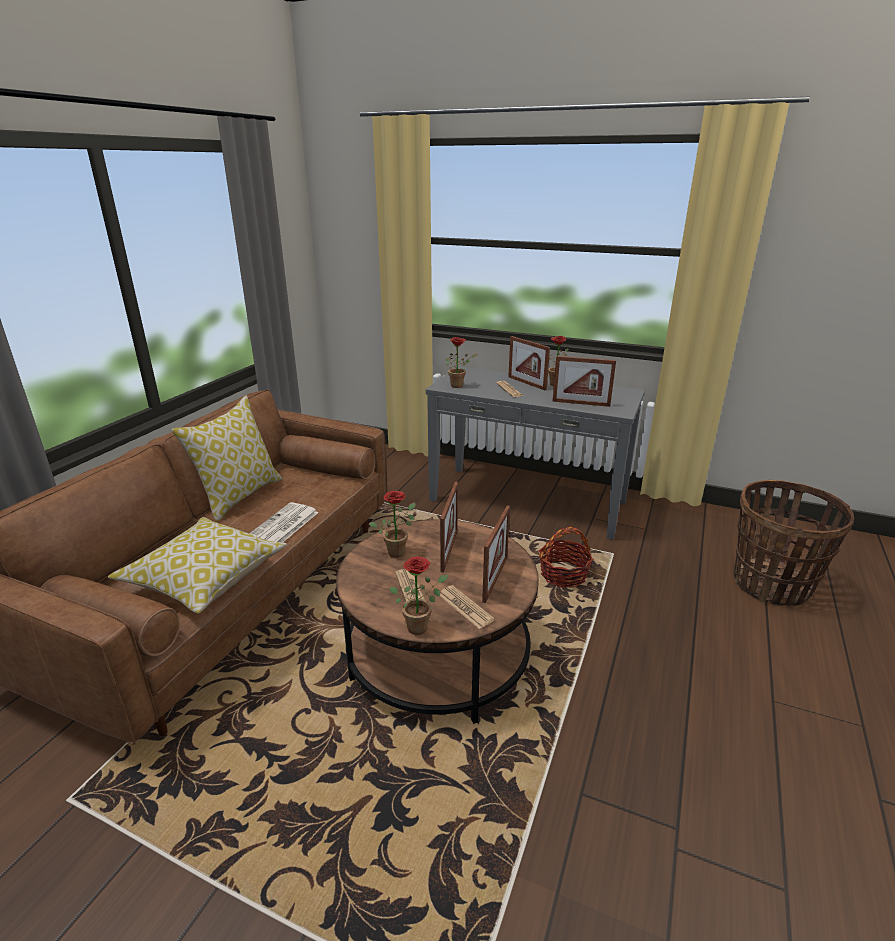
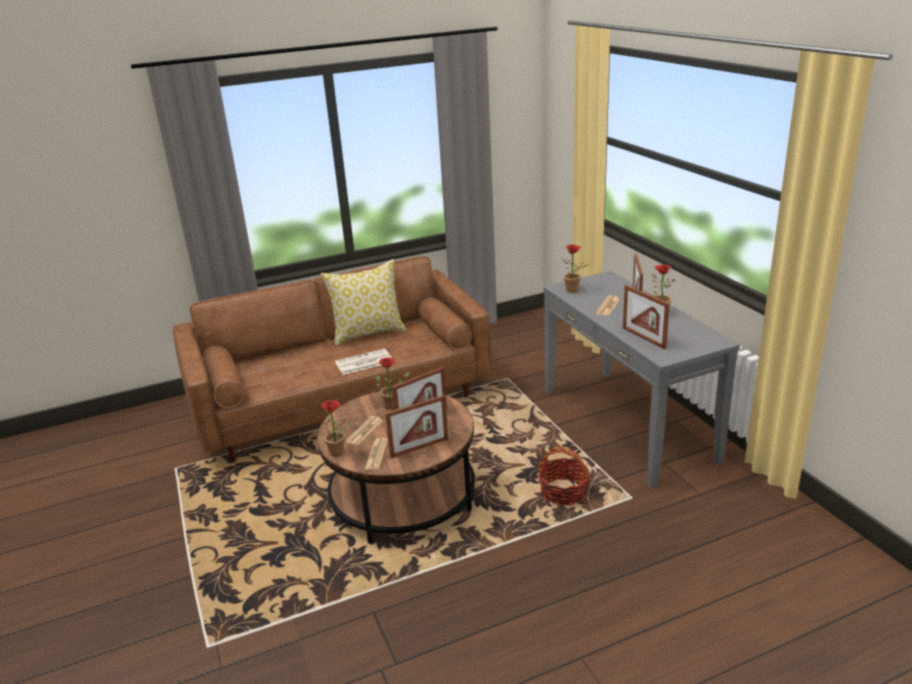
camera: 45 degrees right, 0 degrees up
(205, 578) = (289, 377): pillow -> none
(771, 585) = (743, 595): basket -> none

